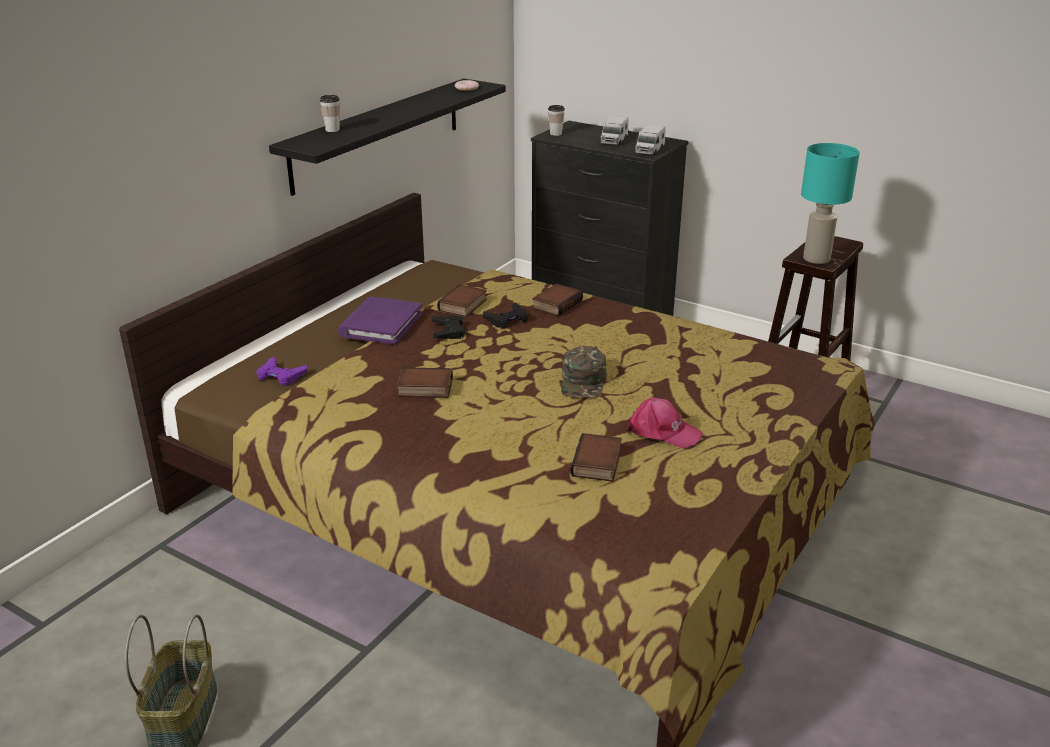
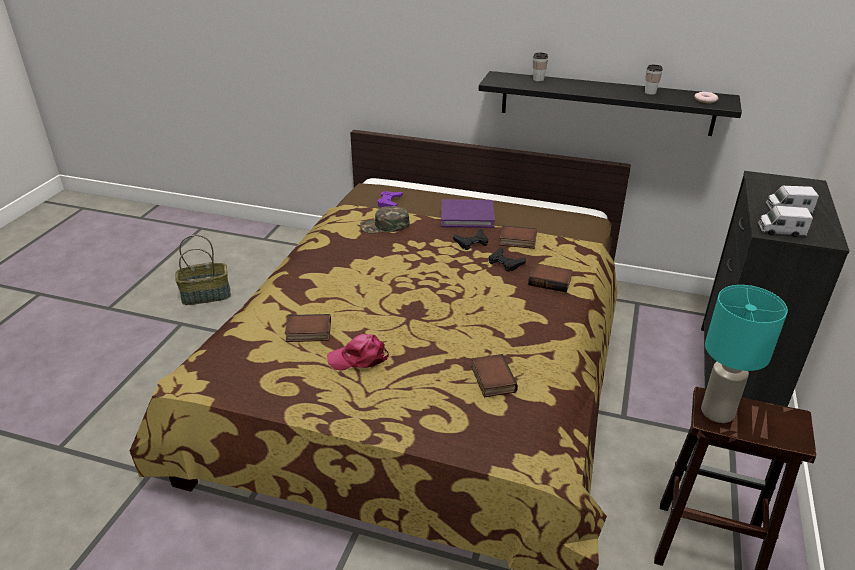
camera: 75 degrees right, 5 degrees up
(424, 389) = (385, 249): book -> book (491, 379)
(556, 134) = (770, 179): cup -> cup (650, 92)
(583, 381) = (422, 311): green cap -> green cap (384, 226)
(662, 432) = (359, 358): pink cap -> pink cap turned 75 degrees clockwise

